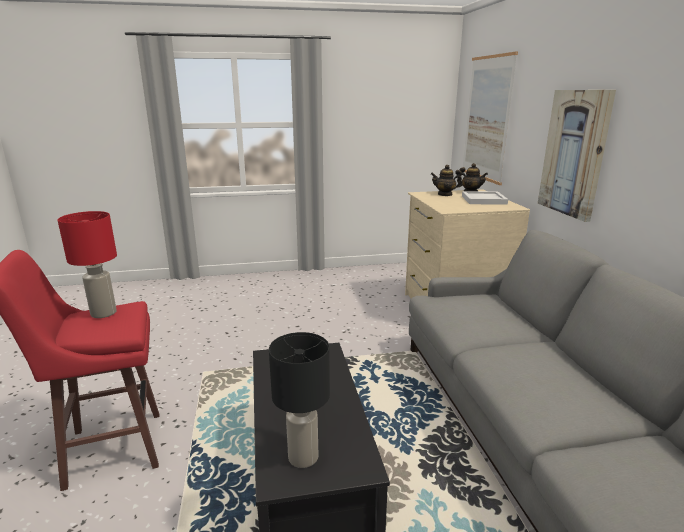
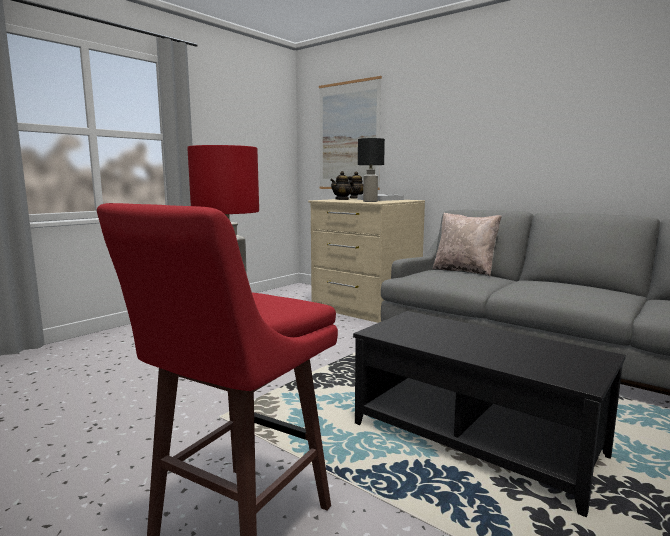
camera: 40 degrees left, 10 degrees down
(304, 457) = (560, 365): black table lamp -> black table lamp (370, 201)
(506, 309) = (464, 271): none -> beige pillow
(574, 153) = (465, 146): picture -> none

